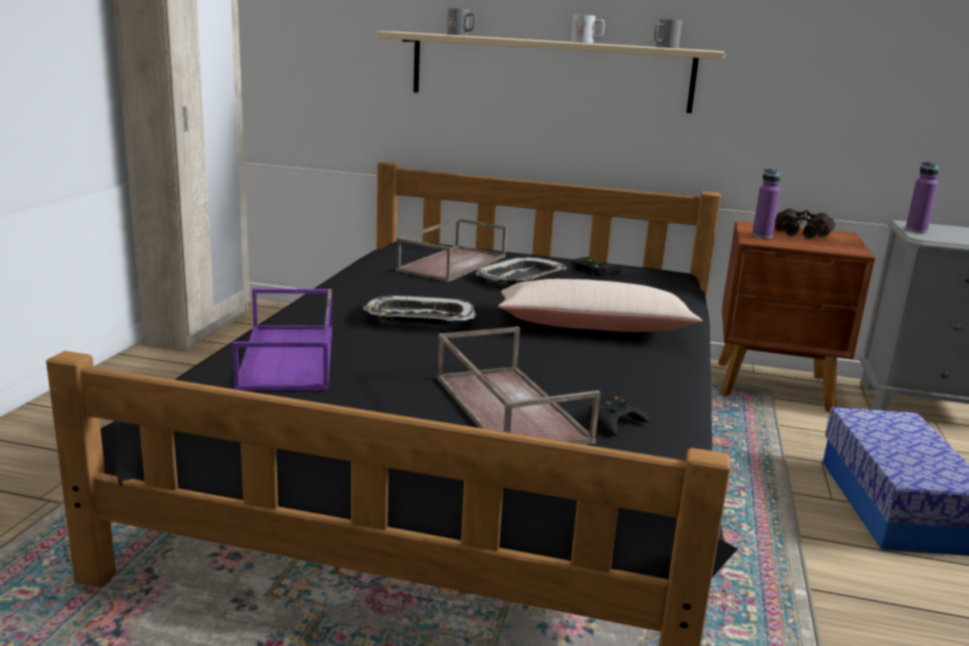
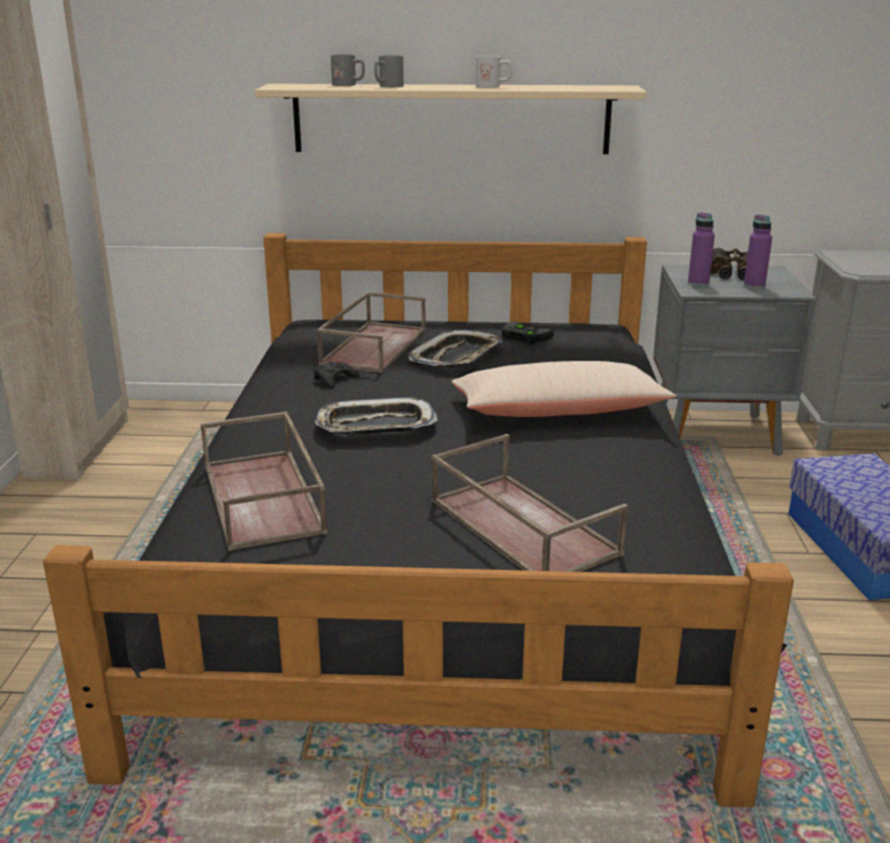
camera: 10 degrees left, 5 degrees up
(289, 357) = (264, 498): purple tray -> brown tray
(615, 421) = (631, 526): black game controller -> black game controller (334, 379)
(663, 47) = (578, 87): grey mug -> grey mug (387, 86)
(775, 388) = (717, 434): brown nightstand -> grey nightstand
(916, 230) = (847, 262): purple bottle -> purple bottle (754, 286)

